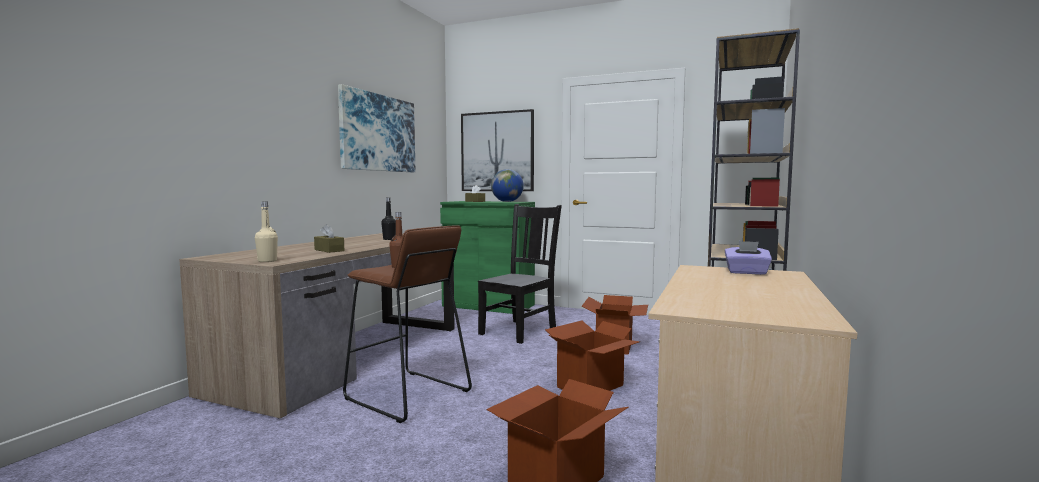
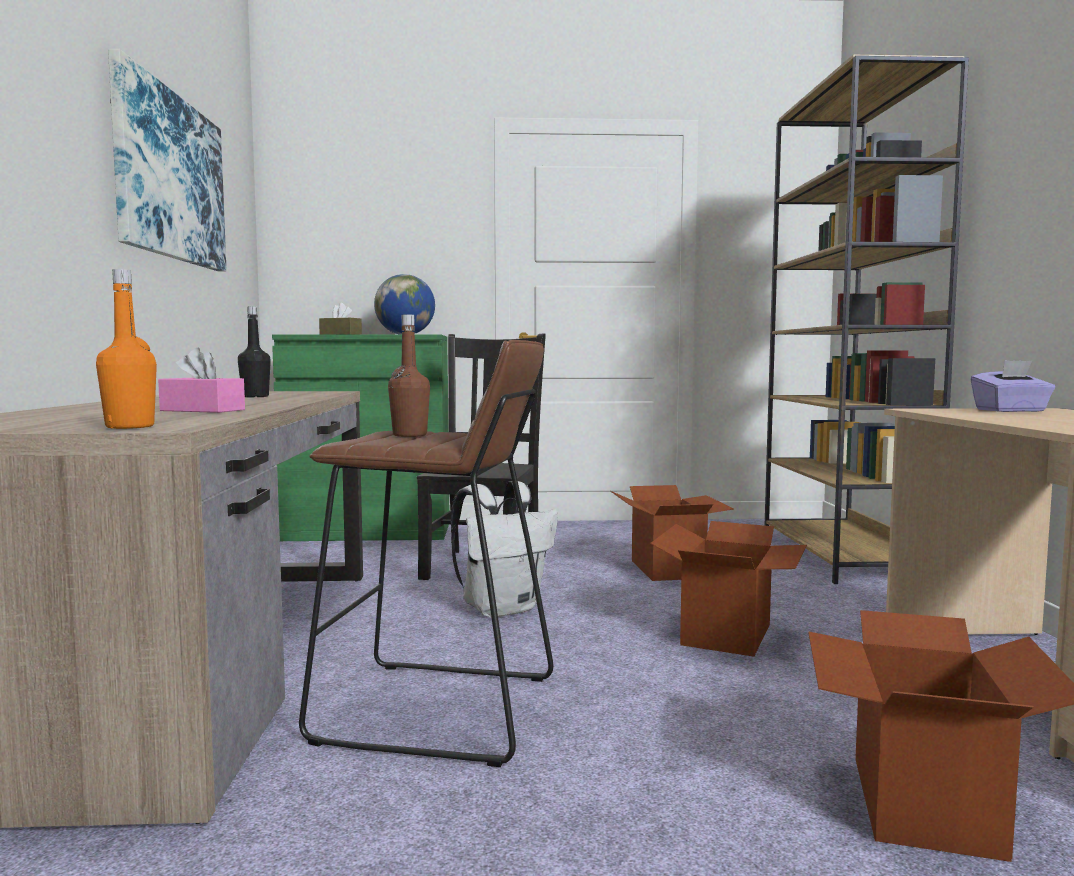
camera: 25 degrees left, 0 degrees up
(267, 261) = (130, 427): beige bottle -> orange bottle
(329, 250) = (202, 410): brown tissue box -> pink tissue box
(497, 151) = (368, 244): picture -> none
(497, 354) = (502, 609): none -> white backpack

